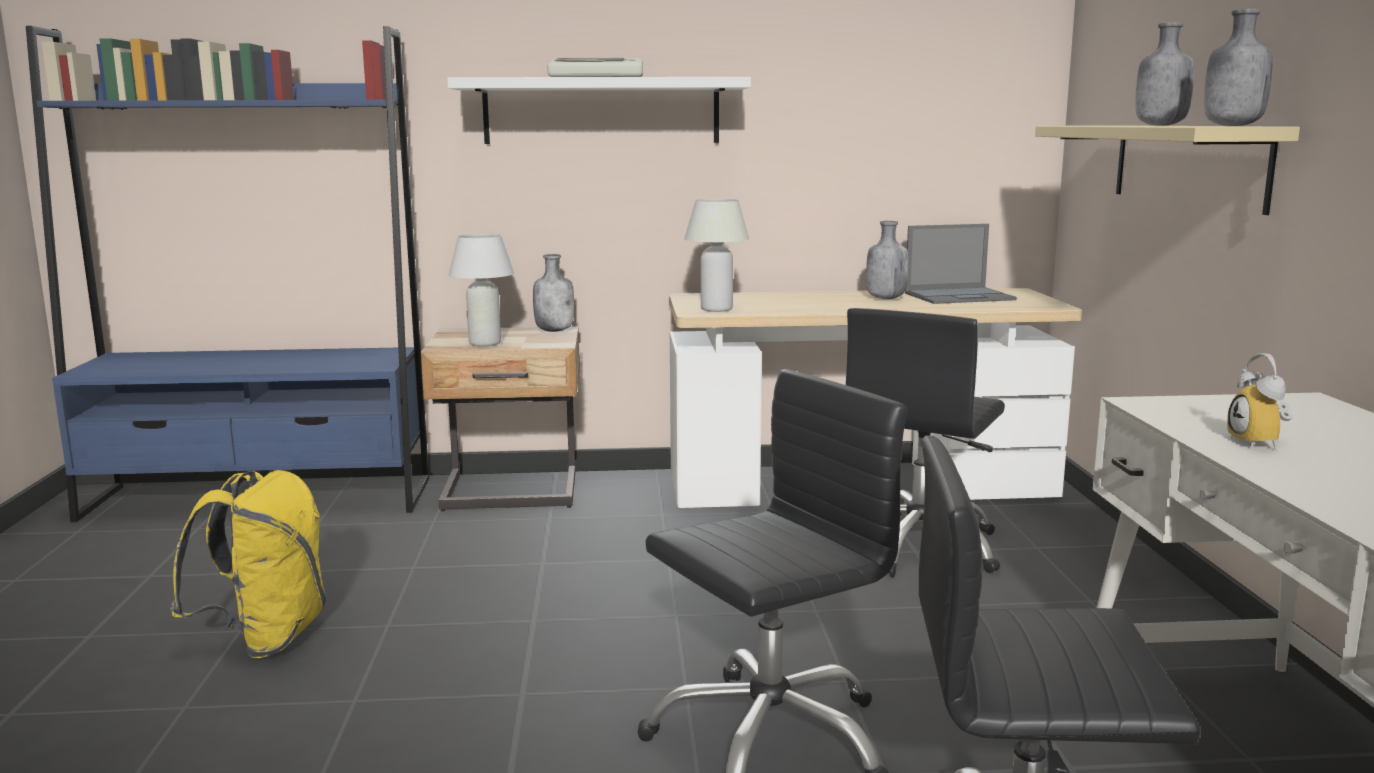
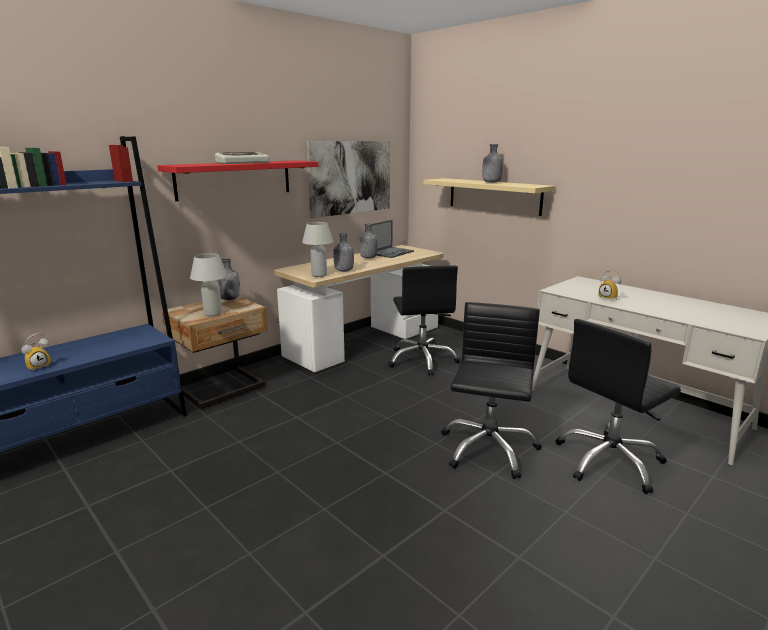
camera: 40 degrees left, 5 degrees up
(205, 367) = (39, 367): none -> alarm clock
(266, 638) = (228, 504): yellow backpack -> none
(601, 111) = (234, 179): white shelf -> red shelf
(882, 121) = (351, 177): none -> picture
(1231, 125) = (534, 185): grey bottle -> grey bottle (343, 271)

